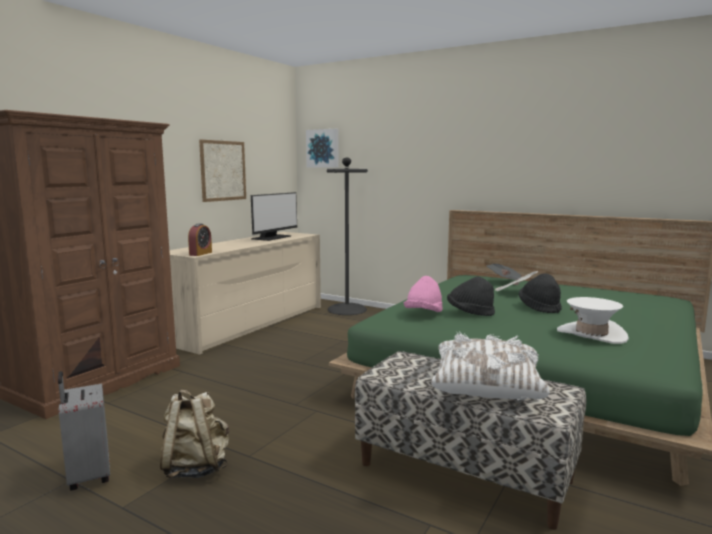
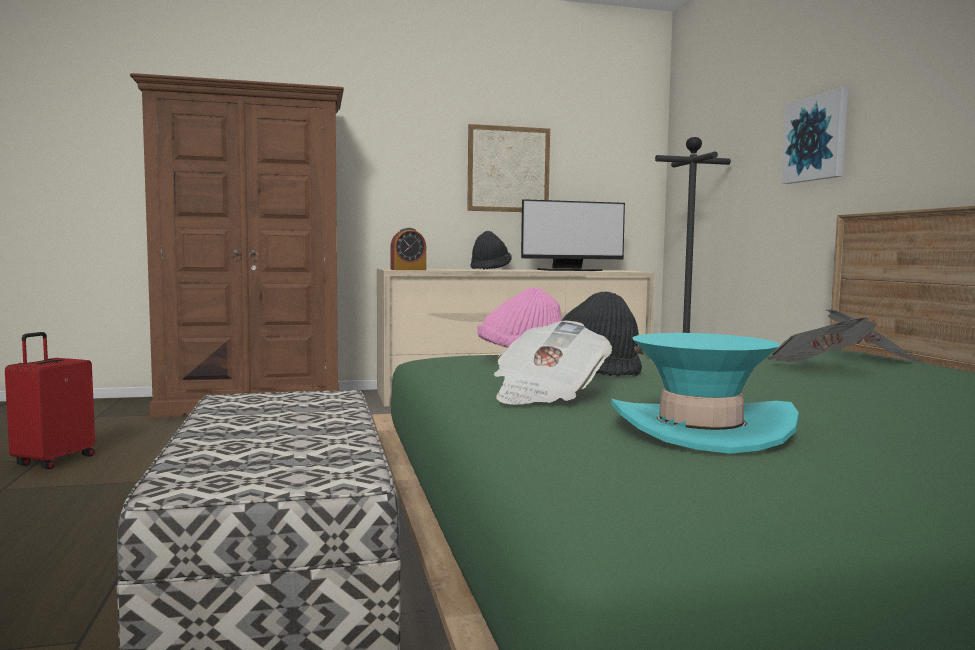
camera: 45 degrees right, 5 degrees down
(88, 476) = (53, 461): grey suitcase -> red suitcase
(196, 468) = (112, 486): beige backpack -> none
(323, 148) = (693, 133): picture -> picture (816, 138)
(486, 388) = (267, 441): white pillow -> none
(510, 333) = (546, 395): none -> newspaper
(540, 308) = (772, 387): black hat -> black hat (490, 269)
(591, 334) = (700, 428): white hat -> turquoise hat

